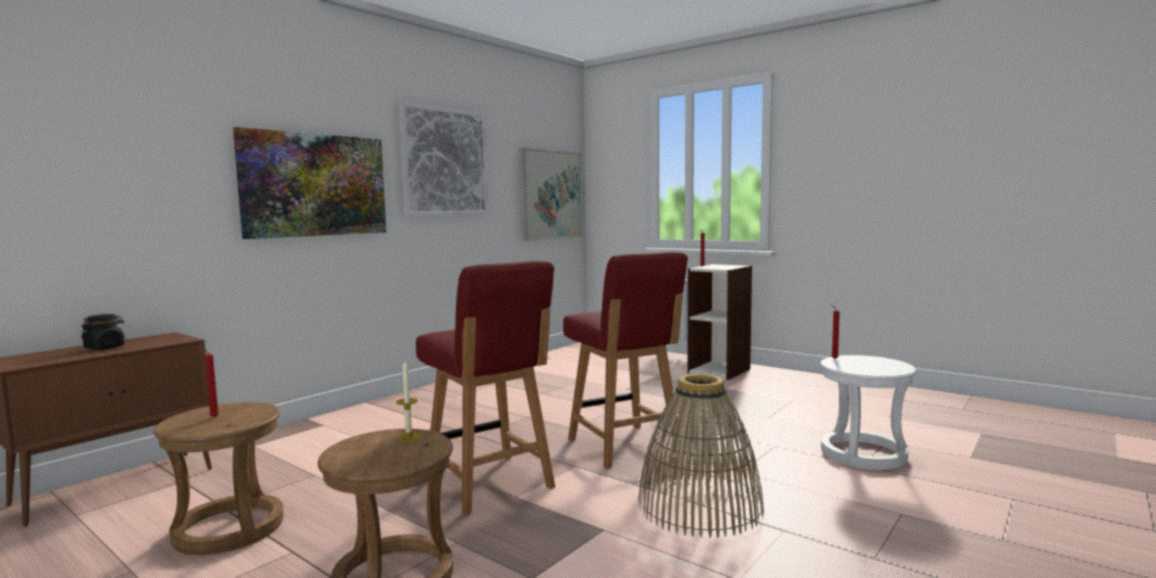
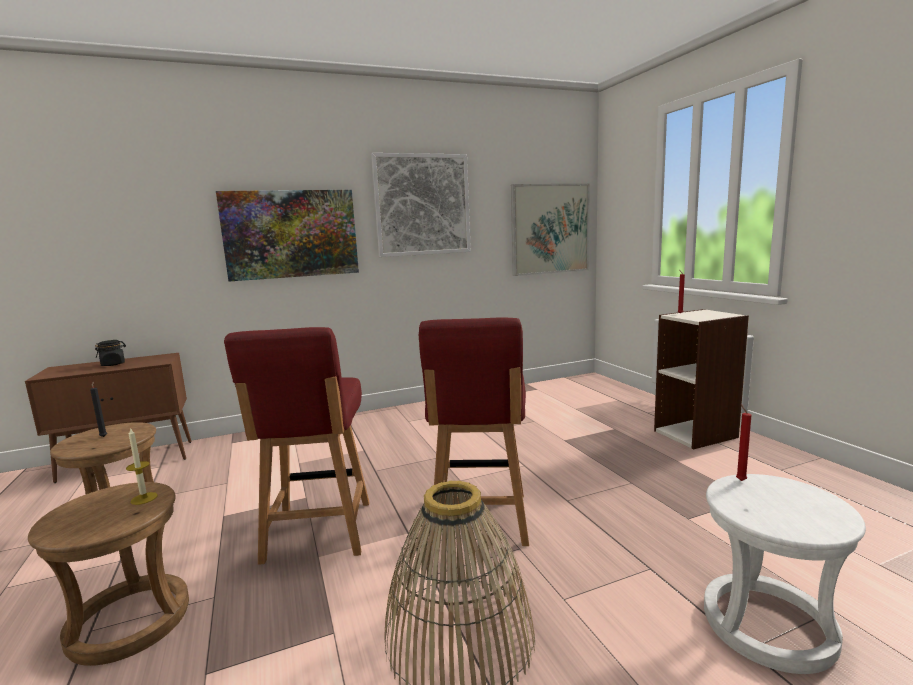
camera: 30 degrees right, 5 degrees up
(213, 417) = (103, 436): red candle -> black candle

